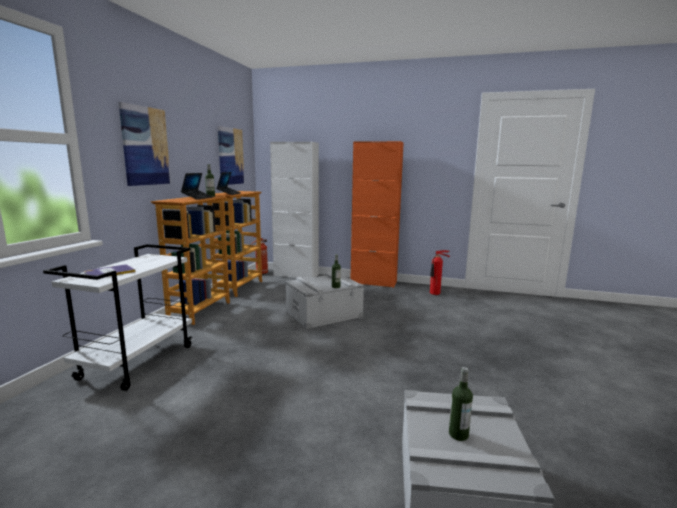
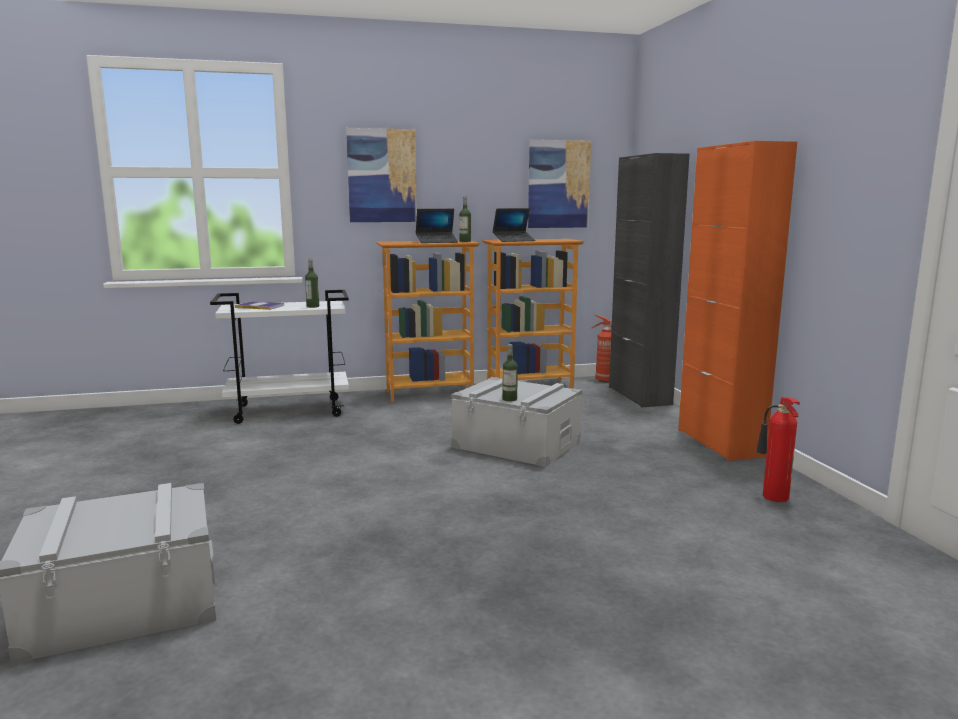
camera: 60 degrees right, 0 degrees up
(296, 275) = (639, 395): white cabinet -> black cabinet
(458, 434) = (110, 517): bottle -> bottle (313, 306)

